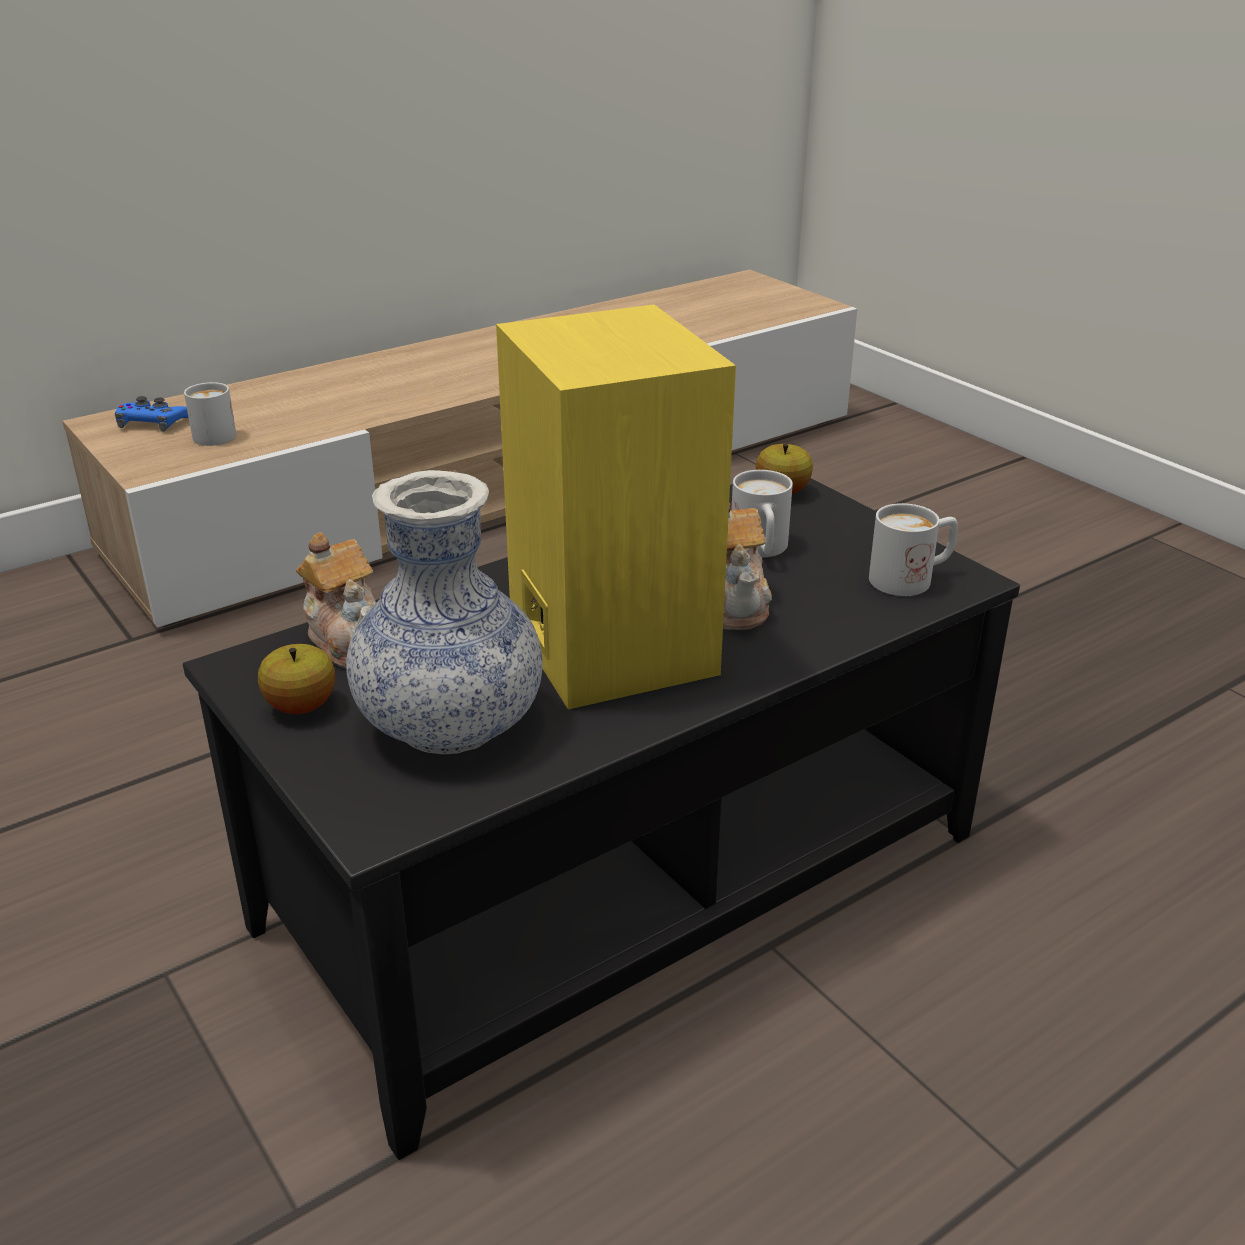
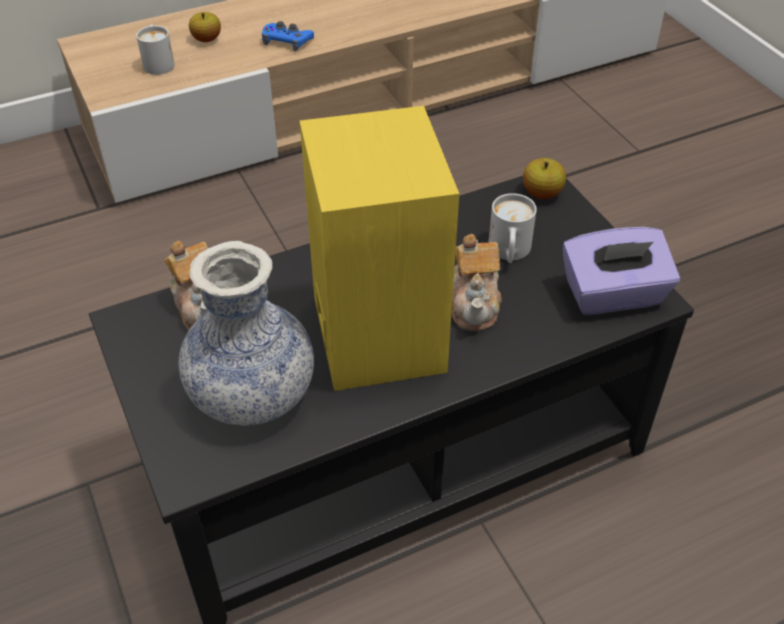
camera: 10 degrees right, 15 degrees up
(153, 423) = (118, 47): blue game controller -> blue game controller (287, 41)
(301, 706) = (158, 364): apple -> apple (206, 39)
(912, 578) = (613, 295): white mug -> purple tissue box

